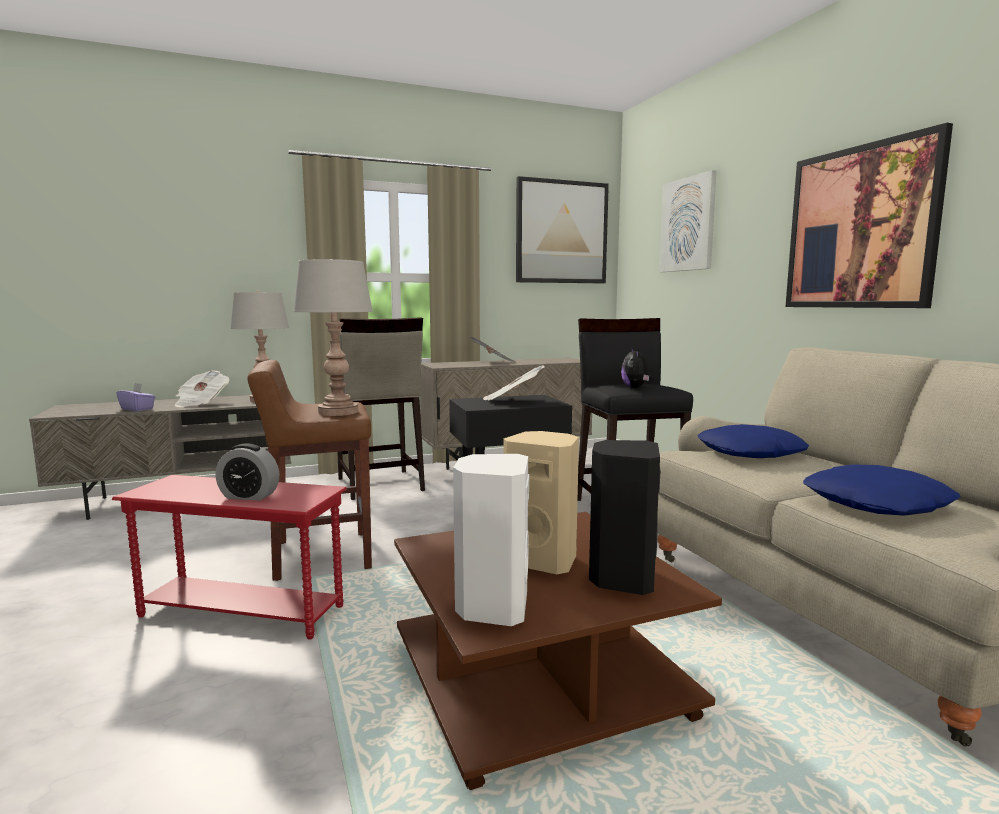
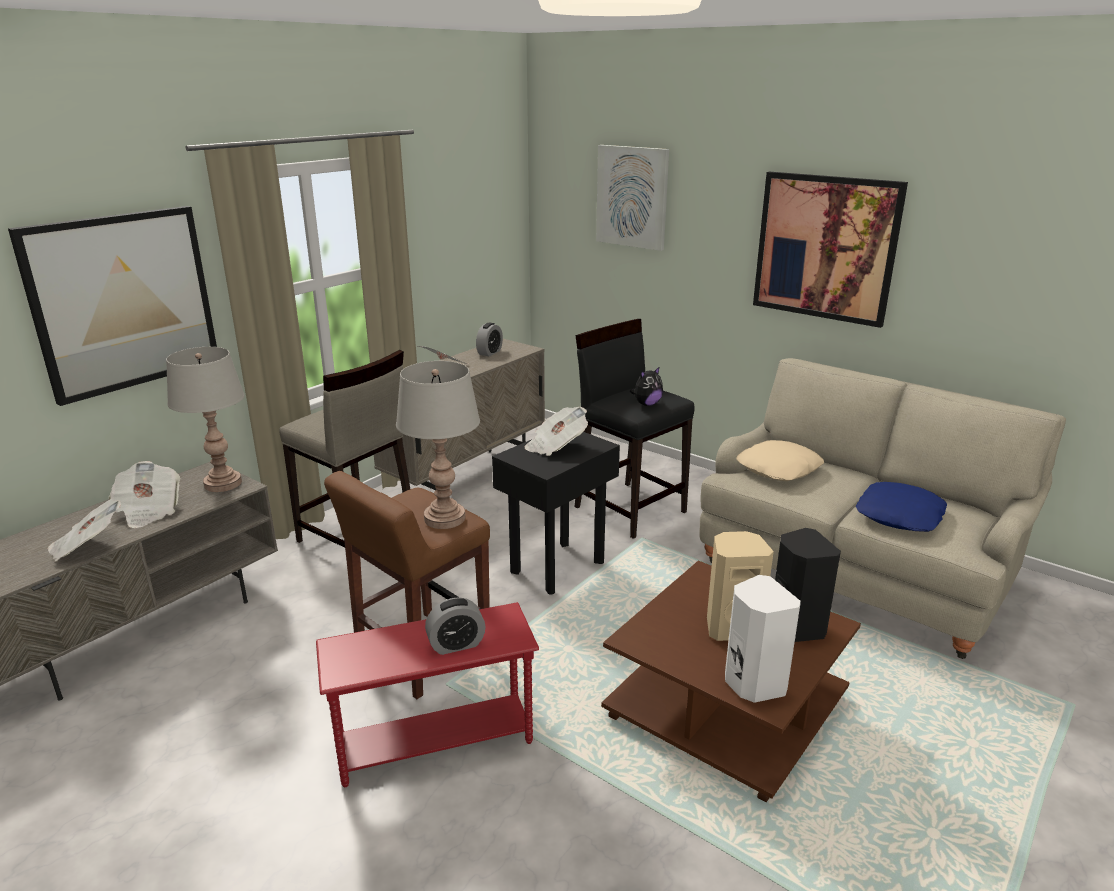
camera: 30 degrees left, 15 degrees up
(137, 409) = (87, 547): purple tissue box -> newspaper
(543, 360) = (489, 352): none -> alarm clock
(561, 232) = (478, 191): picture -> picture (123, 301)
(636, 388) = (646, 404): plush toy -> plush toy turned 90 degrees counterclockwise
(750, 453) = (779, 469): blue pillow -> beige pillow

